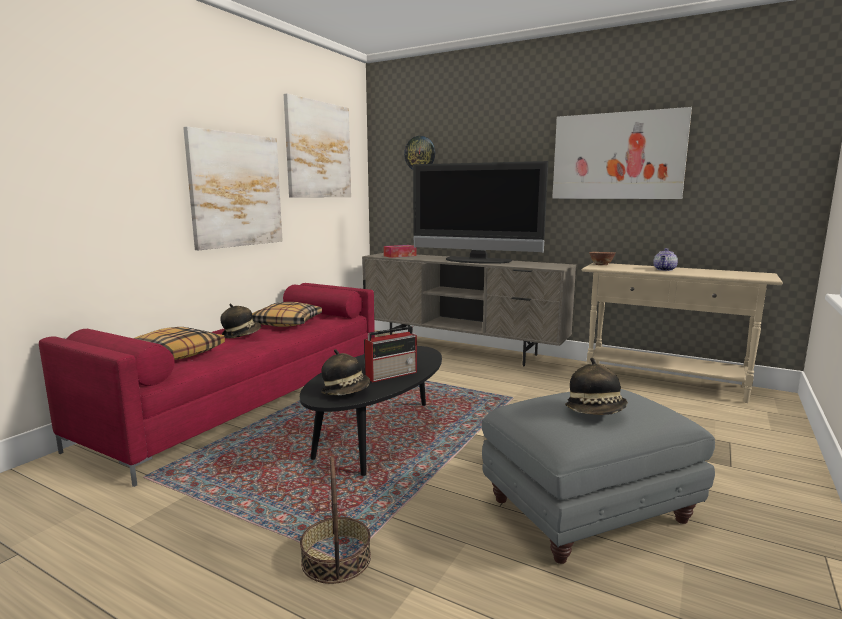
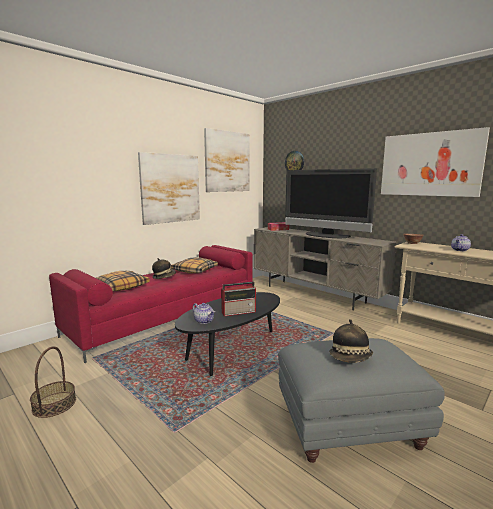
camera: 15 degrees right, 0 degrees up
(336, 559) = (170, 429): basket -> basket (54, 404)
(346, 391) = (204, 321): hat -> teapot

